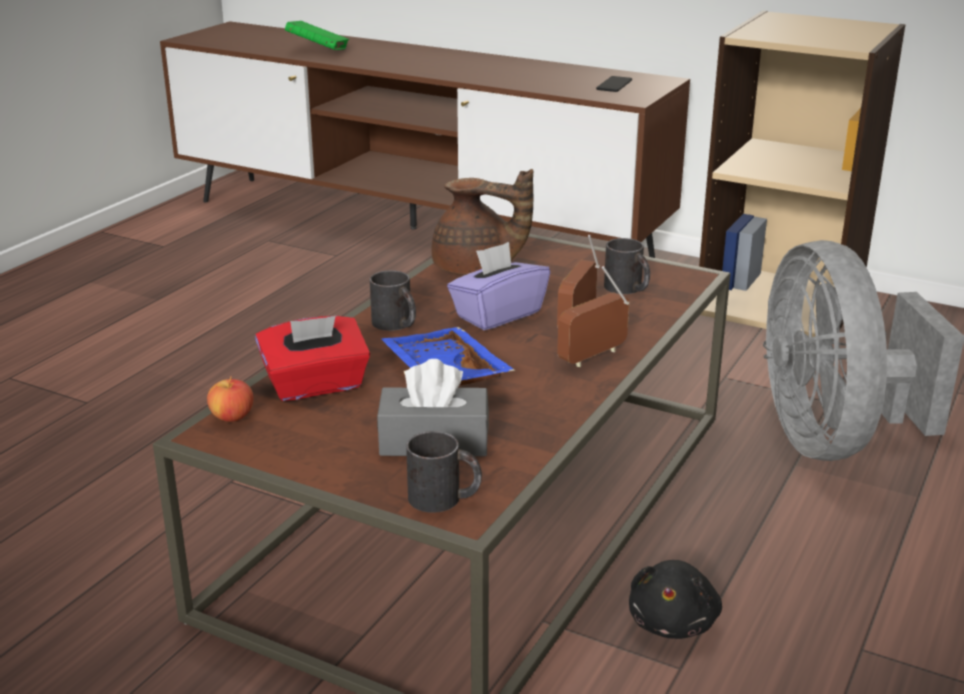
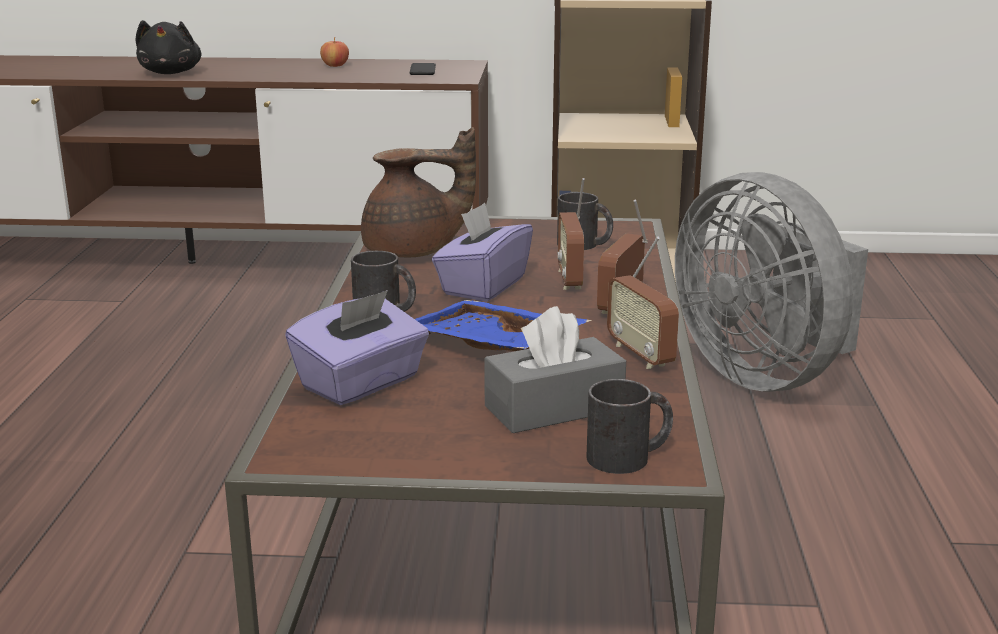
camera: 25 degrees left, 5 degrees down
(232, 417) = (297, 432): apple -> apple (335, 65)
(316, 385) = (361, 383): red tissue box -> purple tissue box
(318, 51) = (55, 70): green book -> none
(555, 409) = (640, 355): none -> radio
(673, 622) = (775, 565): black plush toy -> black plush toy (171, 73)

